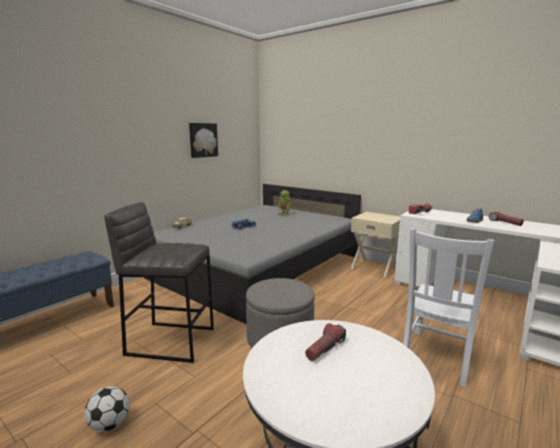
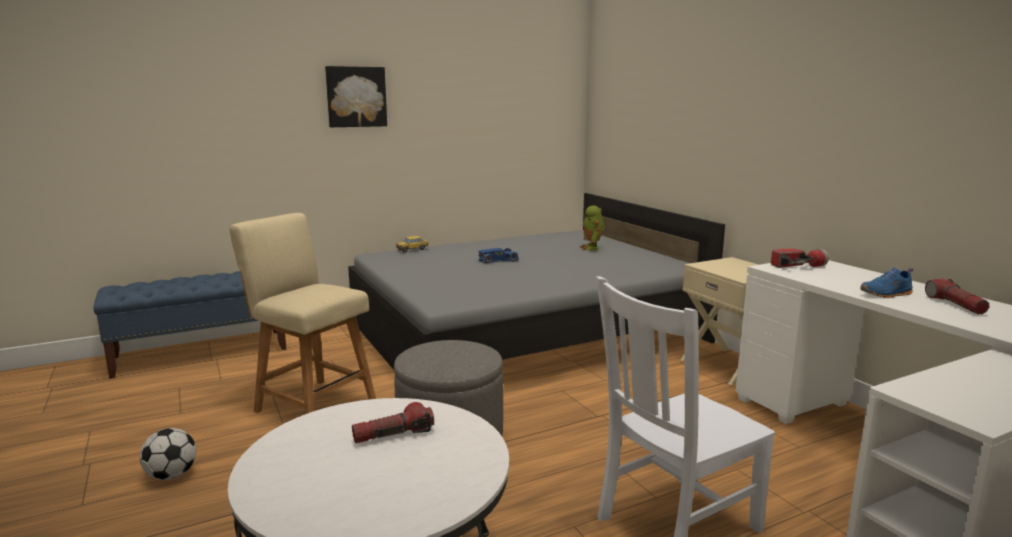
camera: 25 degrees right, 0 degrees up
(170, 341) = (312, 404): grey stool -> beige chair
(203, 140) = (468, 115): picture -> picture (356, 97)

